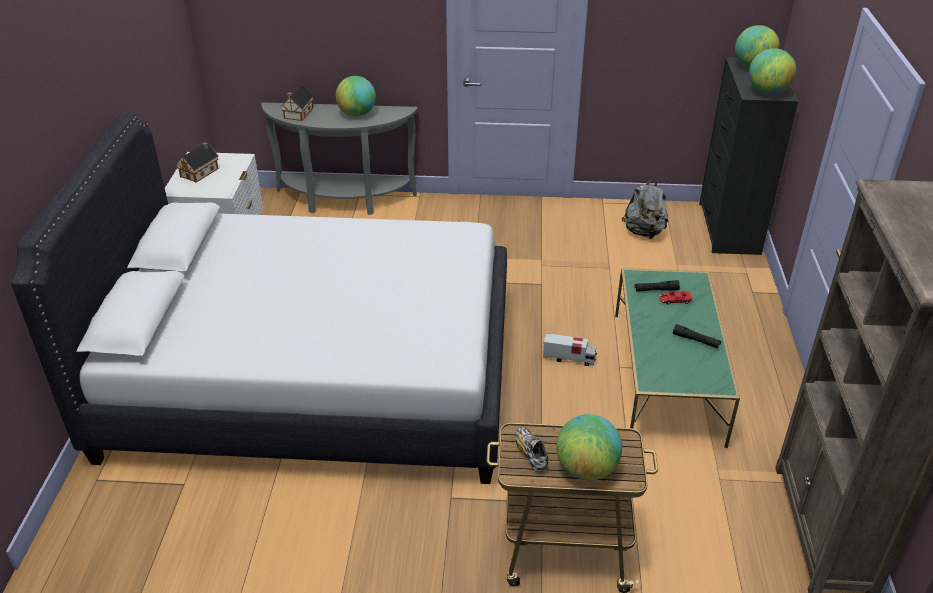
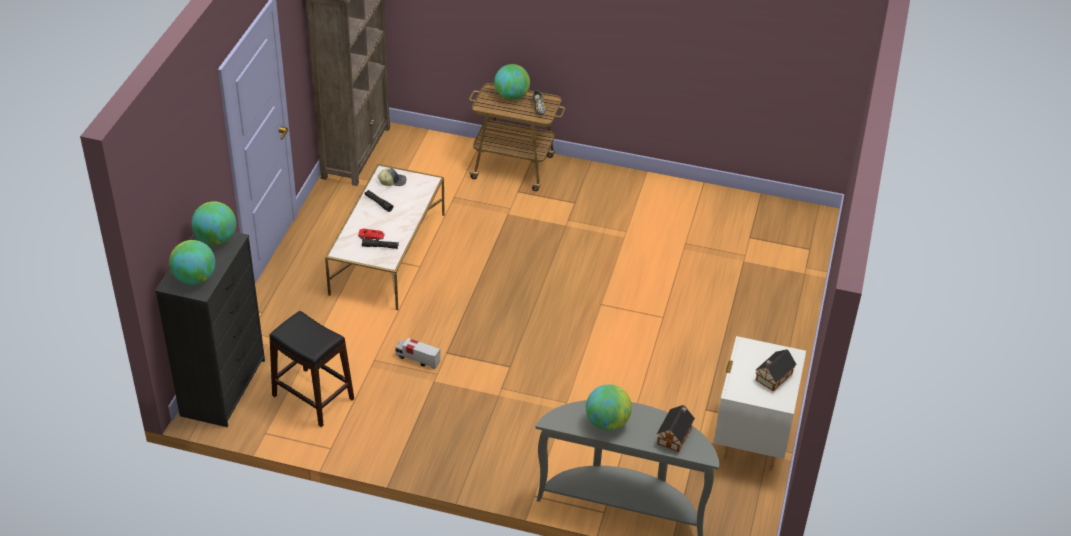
camera: 170 degrees left, 5 degrees up
(313, 377) = (661, 297): white bed -> none
(569, 358) = (455, 279): toy truck -> toy truck (417, 359)
(644, 232) = (313, 398): grey backpack -> black stool
(667, 376) = (388, 253): green coffee table -> white coffee table
(700, 374) = (392, 181): none -> cap

